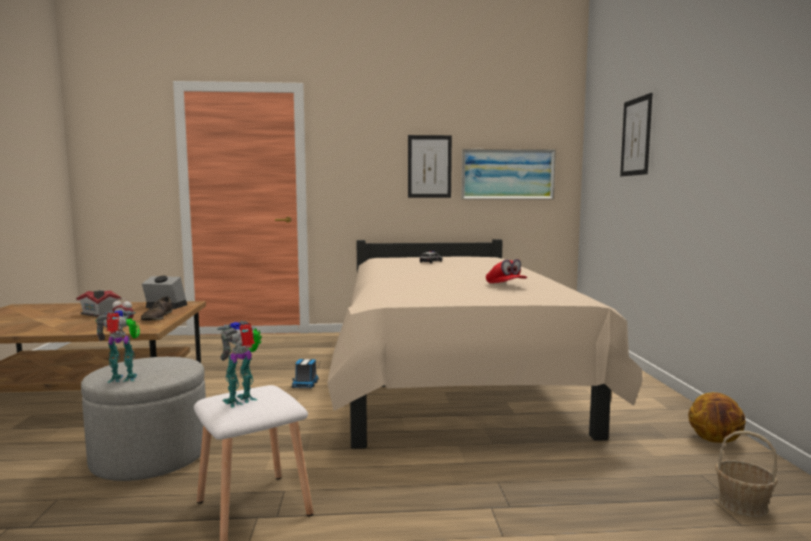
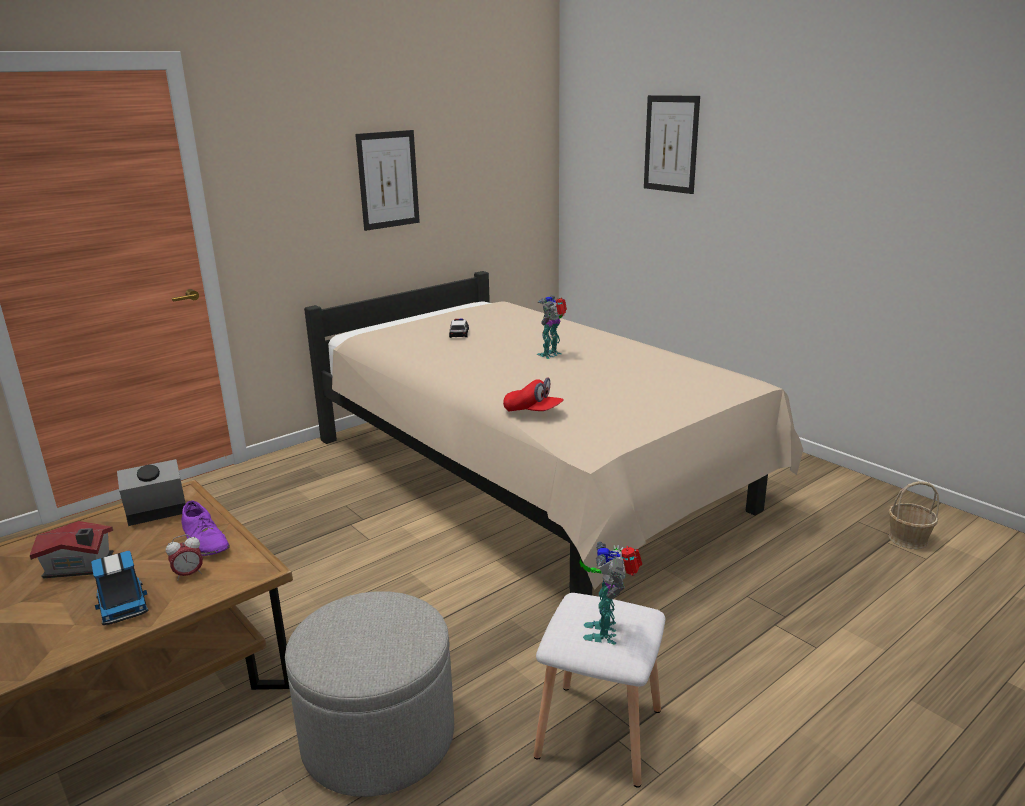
camera: 35 degrees left, 15 degrees up
(124, 379) = (386, 662): toy robot -> toy robot (551, 354)
(157, 317) = (205, 540): brown shoe -> purple shoe
(305, 384) = (390, 551): toy truck -> toy truck (123, 605)
(505, 285) = (651, 375): red cap -> red cap (533, 412)
(507, 174) = (482, 180): picture -> none
(715, 440) = (828, 480): basketball -> none

